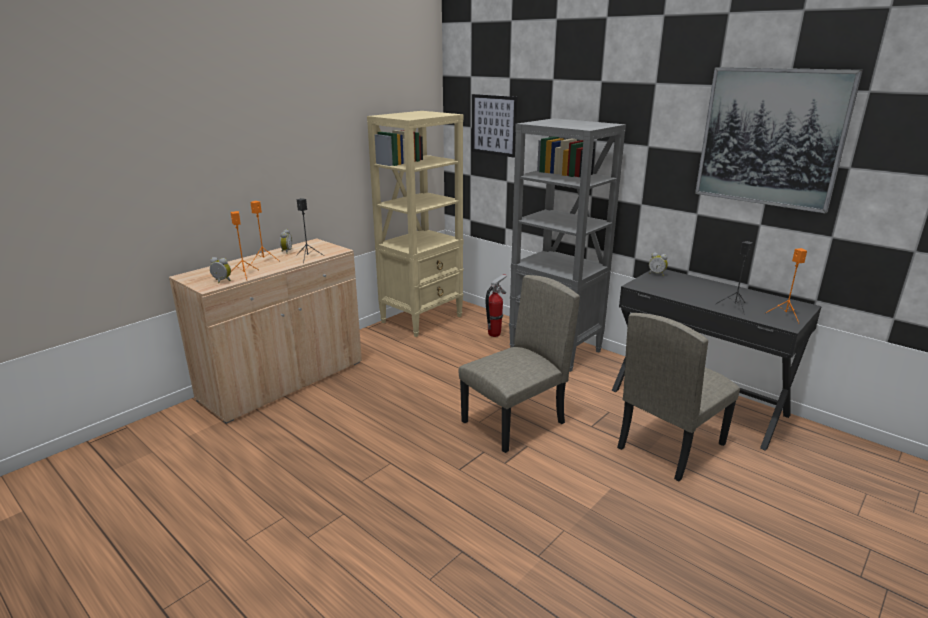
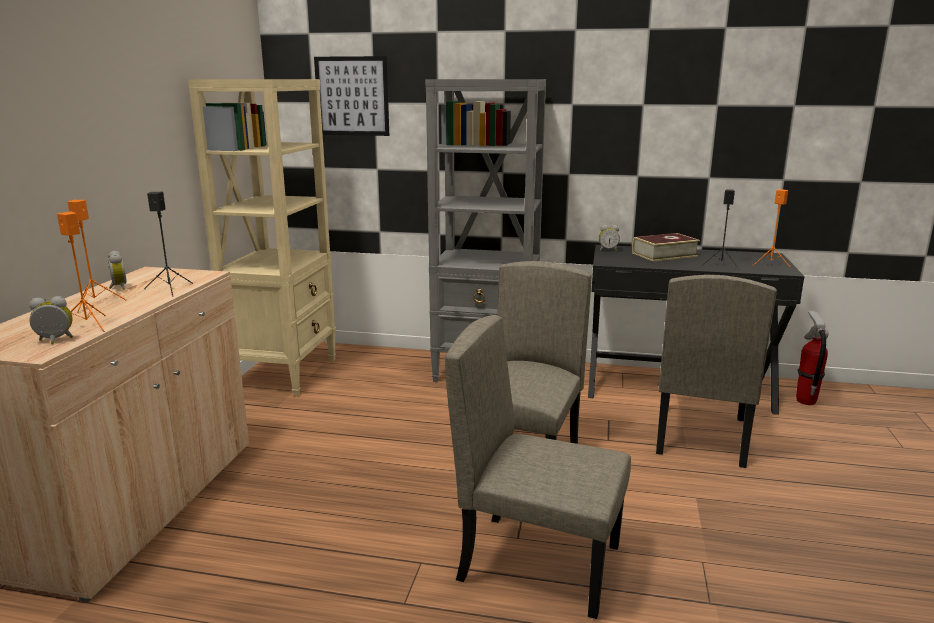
camera: 30 degrees left, 5 degrees down
(457, 488) = (540, 562): none -> beige chair
(494, 334) = (398, 370): fire extinguisher -> fire extinguisher (805, 401)
(699, 287) = (664, 254): none -> book
(771, 138) = (714, 81): picture -> none

